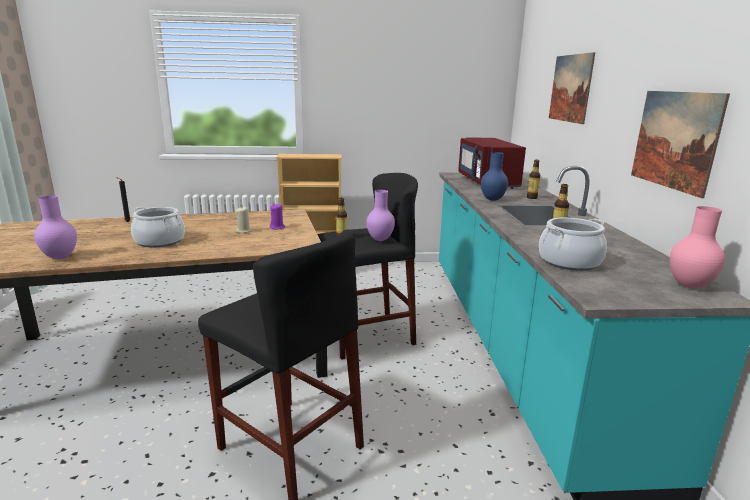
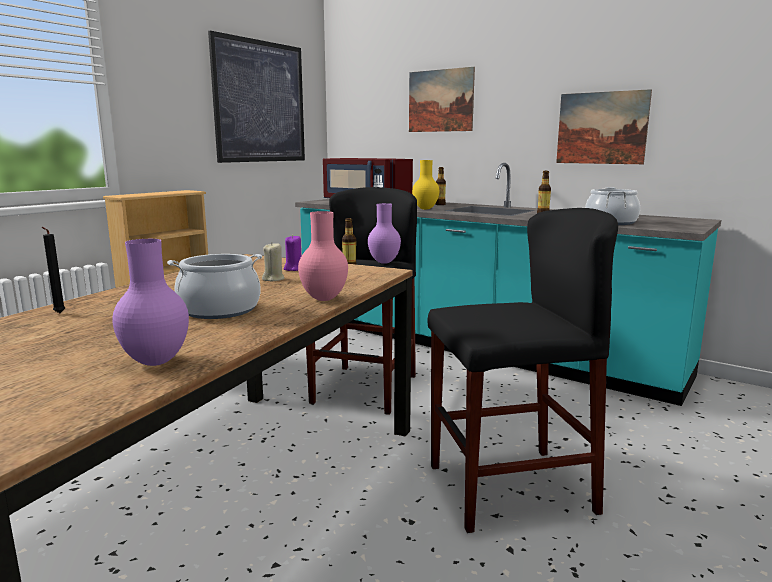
camera: 50 degrees left, 5 degrees down
(434, 85) = (260, 102): none -> picture
(493, 200) = (426, 209): blue vase -> yellow vase
(688, 286) = (679, 219): pink vase -> pink vase (323, 299)

